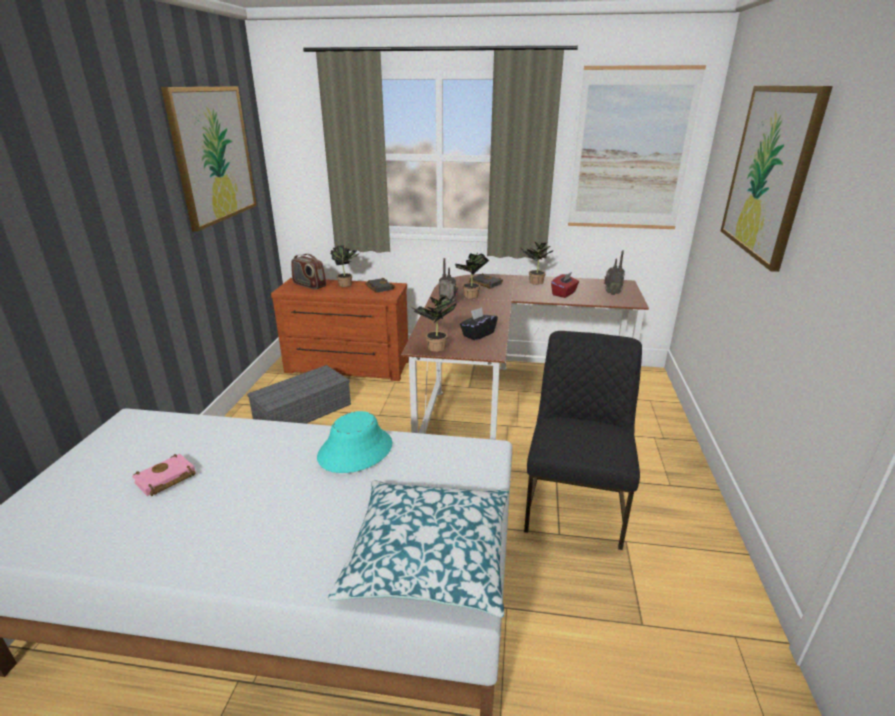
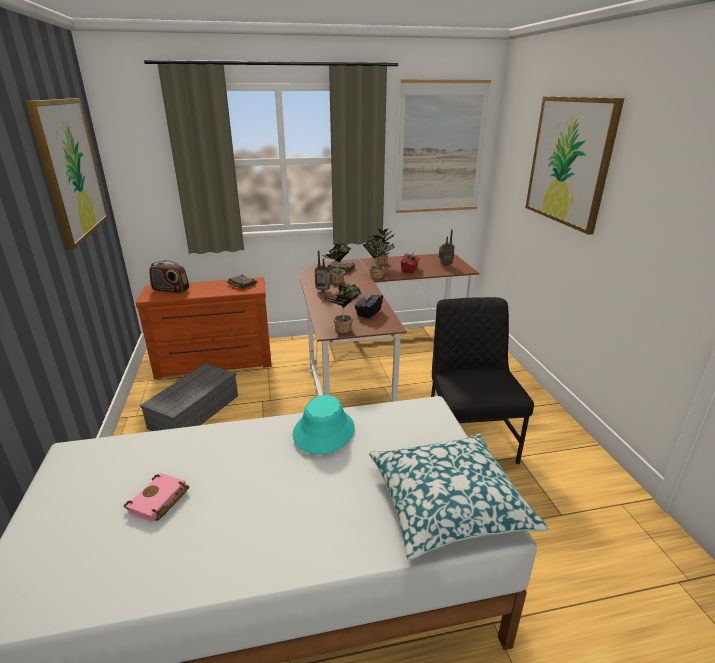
camera: 20 degrees left, 0 degrees up
(347, 284) = (208, 285): potted plant -> potted plant (378, 276)

